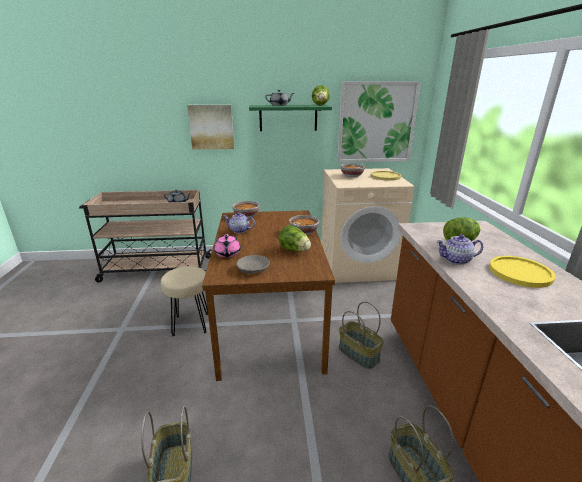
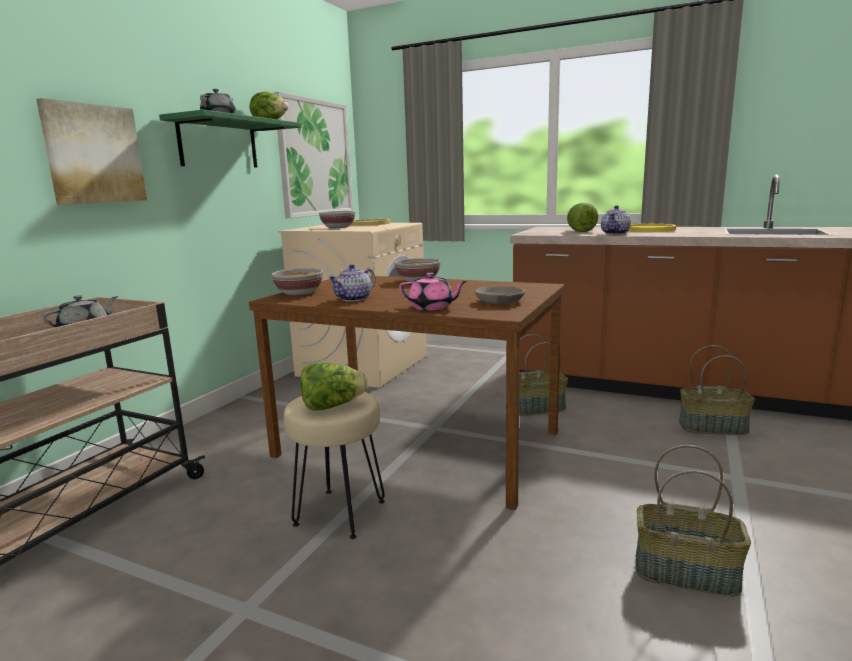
camera: 60 degrees left, 10 degrees down
(295, 250) = (468, 287): lettuce -> lettuce (332, 406)

